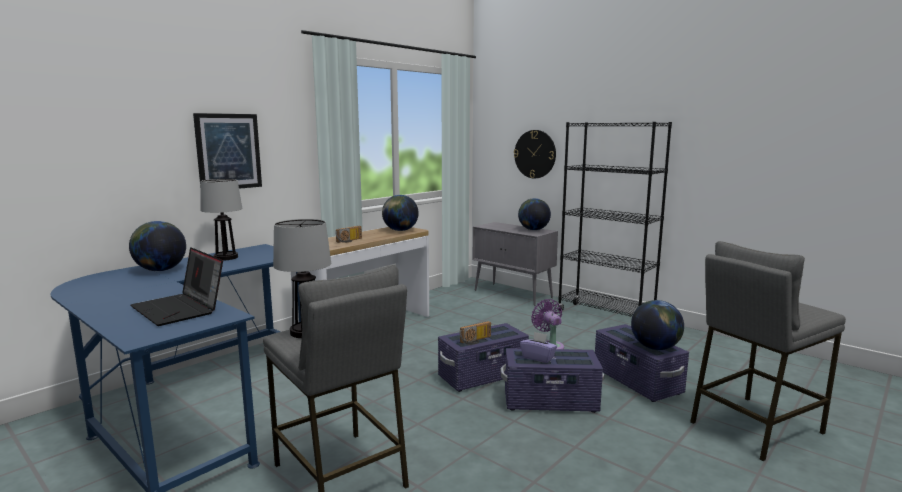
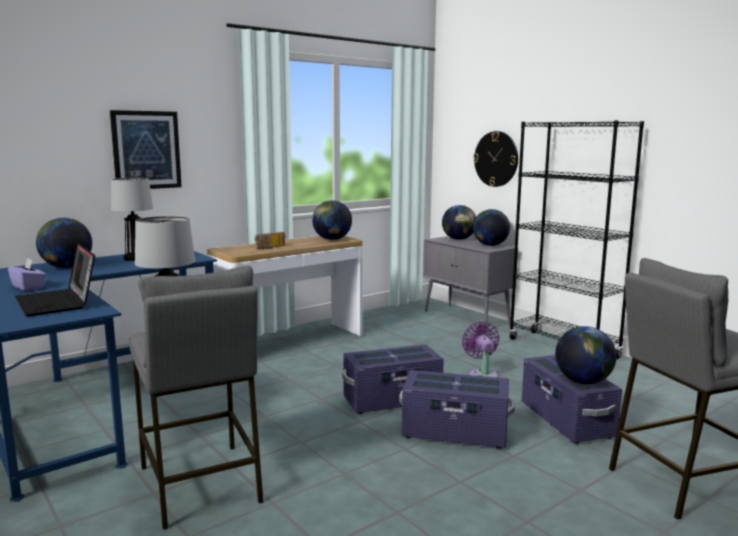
camera: 10 degrees right, 0 degrees up
(476, 340) = (382, 360): radio -> none
(503, 225) = (458, 239): none -> globe
(538, 358) = (440, 382): purple tissue box -> purple tissue box (28, 287)

